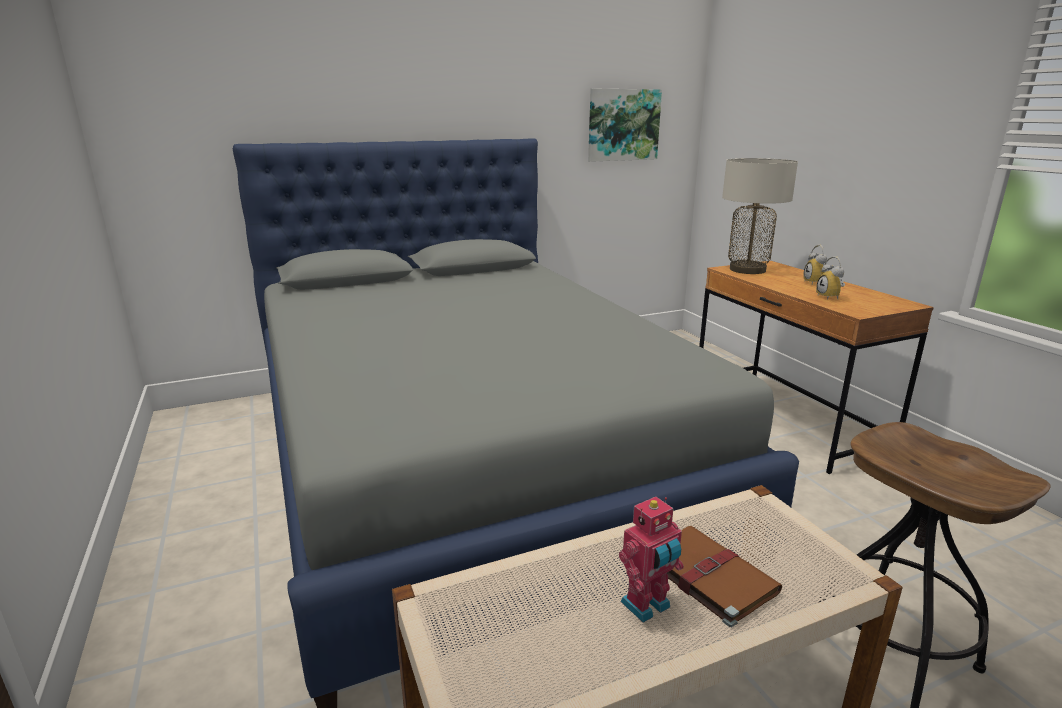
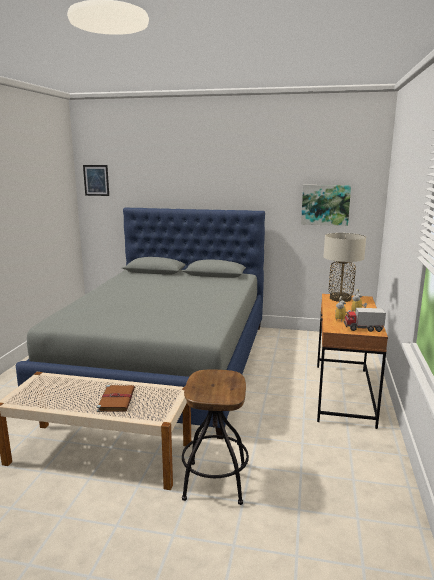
camera: 35 degrees right, 5 degrees down
(138, 78) = (96, 180): none -> picture
(647, 606) = (86, 399): toy robot -> none
(883, 303) = (363, 328): none -> toy truck

